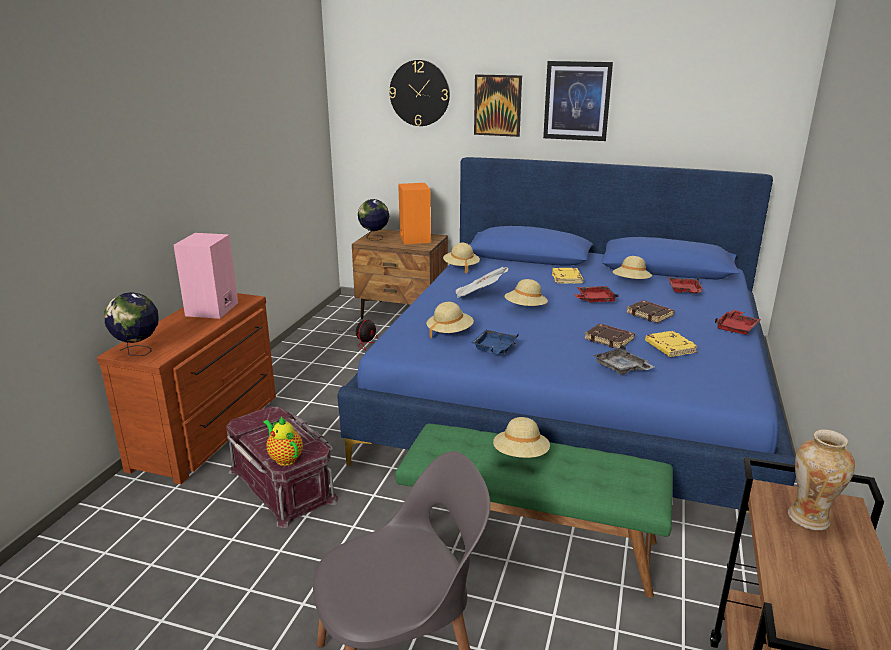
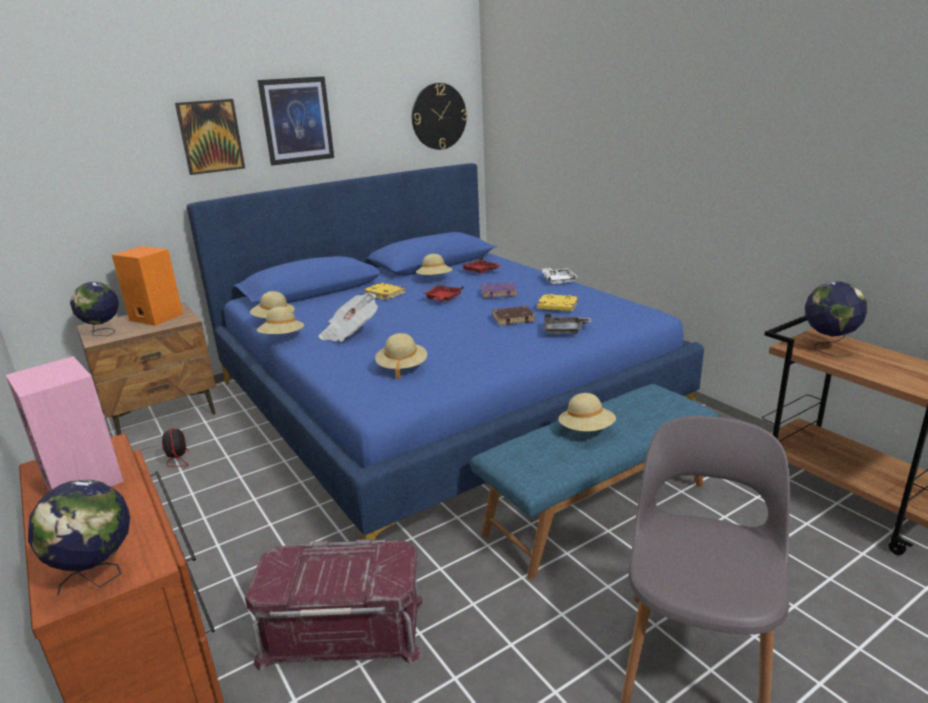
camera: 50 degrees left, 0 degrees up
(284, 458) = (387, 579): teapot -> none
(419, 93) = (101, 134): wall clock -> wall clock (438, 116)
(494, 349) = (464, 361): blue tray -> none
(525, 308) = (411, 325): beige hat -> beige hat (282, 338)
(530, 540) = (596, 507): green bench -> blue bench
(650, 314) = (499, 293): brown book -> purple book
(736, 328) = (558, 280): red tray -> white tray
(809, 518) = (828, 348): vase -> globe

